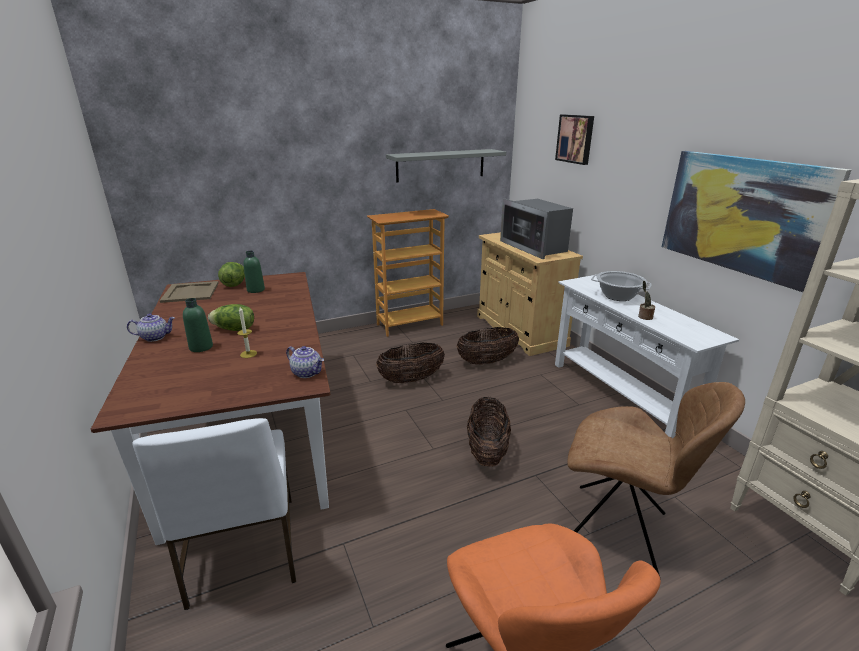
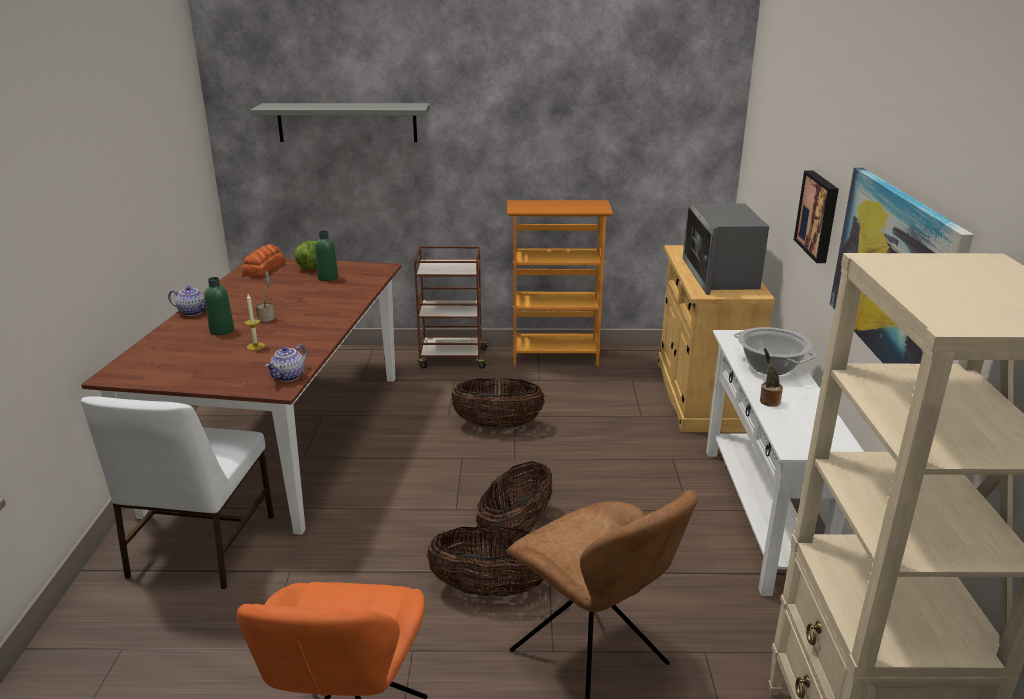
camera: 25 degrees right, 0 degrees up
(190, 292) = (263, 269): beige tray -> bread
(234, 329) = (267, 318): lettuce -> potted plant
(307, 372) = (289, 377): teapot -> teapot turned 60 degrees clockwise
(339, 340) = (452, 358): none -> brown cart
(440, 165) = (622, 140): grey shelf -> grey shelf (347, 122)
(487, 361) = (614, 426): basket -> basket (490, 589)
(575, 139) = (788, 123): picture -> picture (819, 215)

